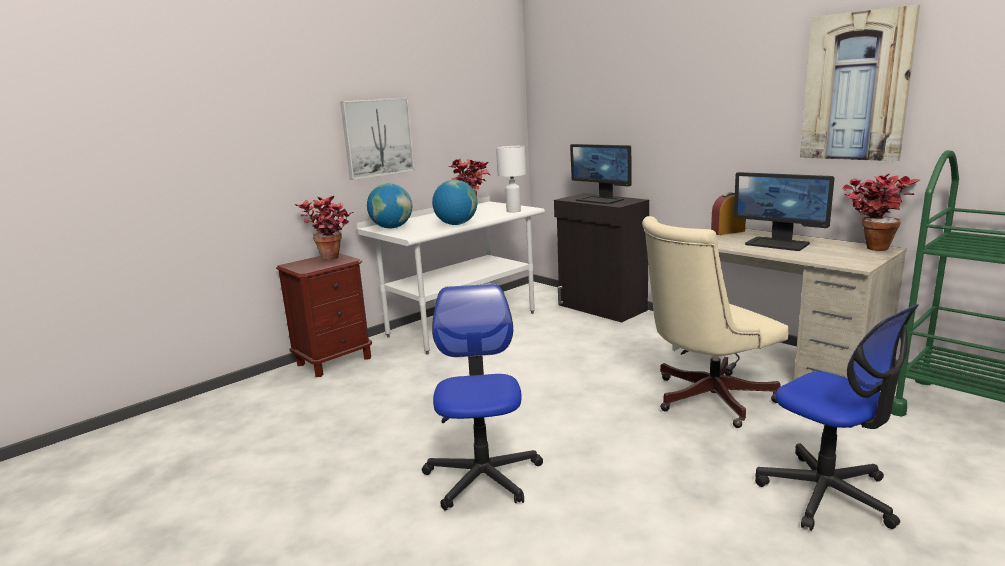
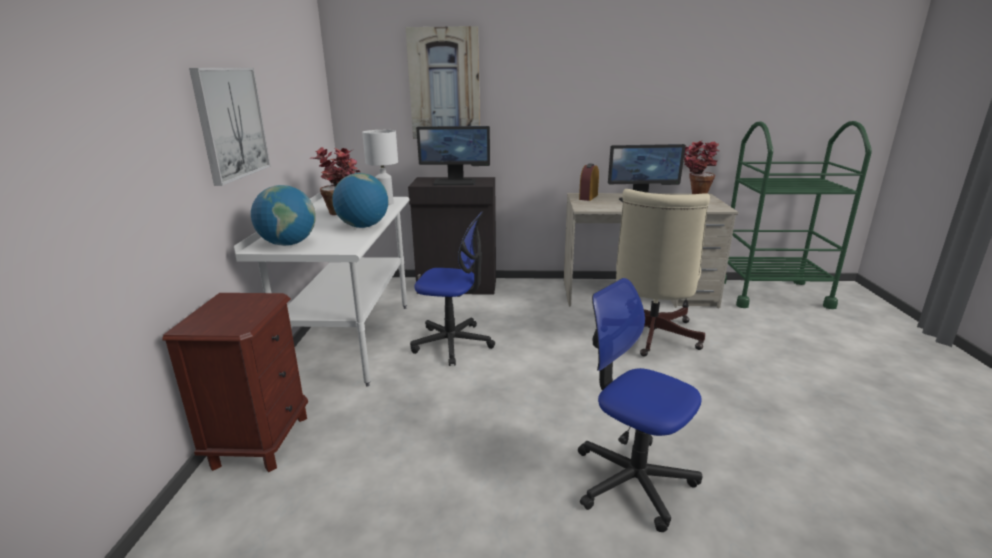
camera: 45 degrees left, 5 degrees up
(332, 259) = (244, 303): potted plant -> none
(826, 494) = (804, 372): office chair -> office chair (453, 343)
(856, 87) = (676, 75): picture -> picture (444, 84)

